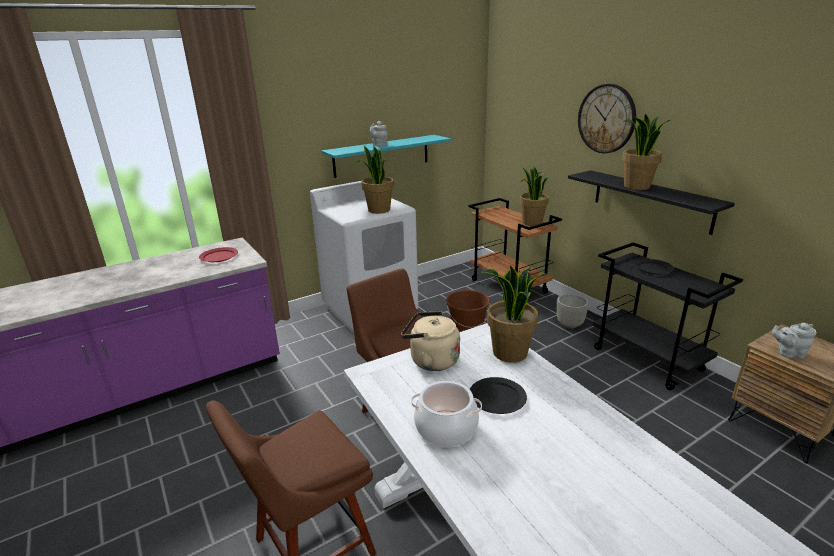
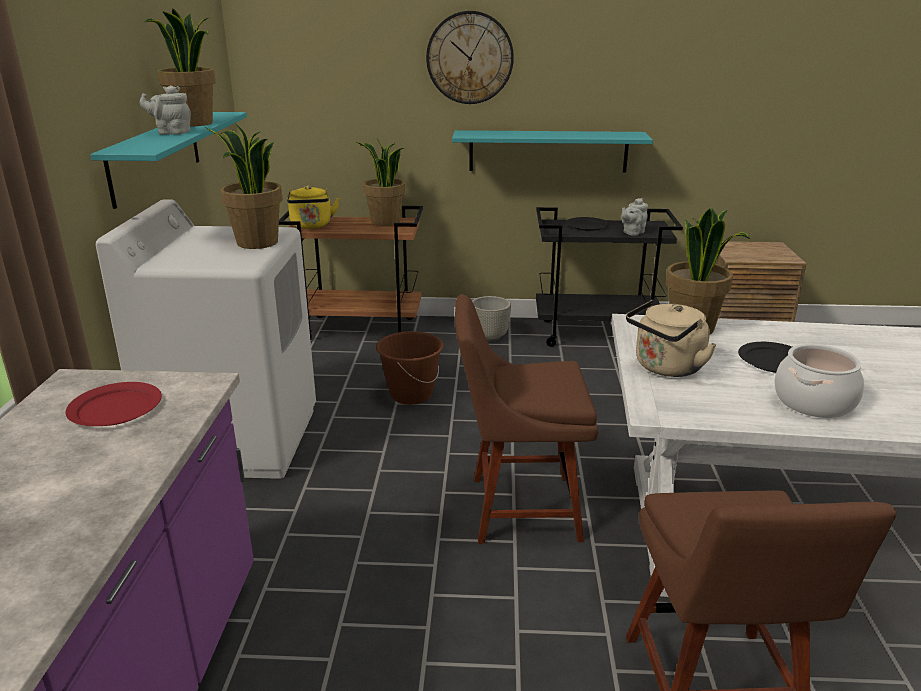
camera: 55 degrees left, 0 degrees up
(491, 213) = (311, 226): none -> yellow kettle
(637, 186) = (545, 135): potted plant -> potted plant (194, 123)
(651, 200) = (548, 151): black shelf -> turquoise shelf
(788, 353) = (752, 257): grey teapot -> grey teapot (632, 232)

